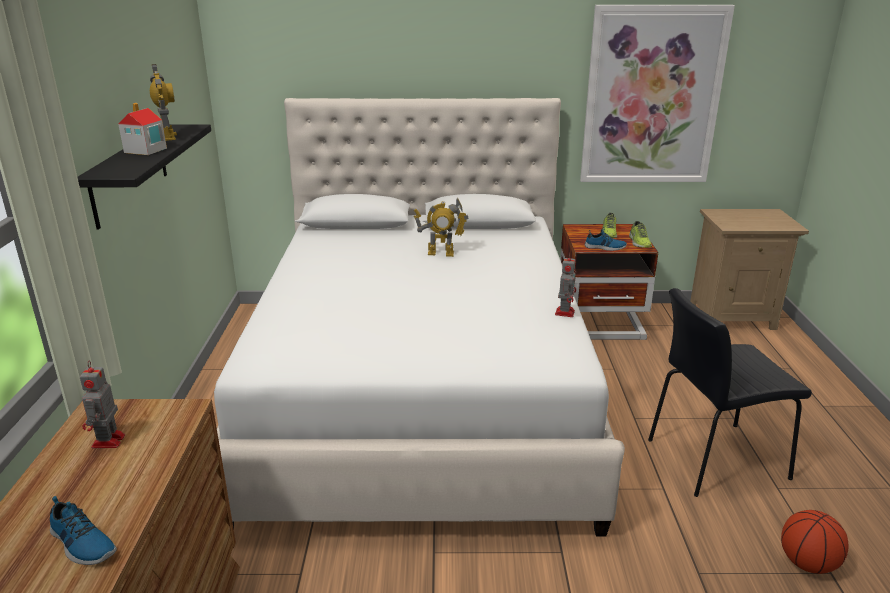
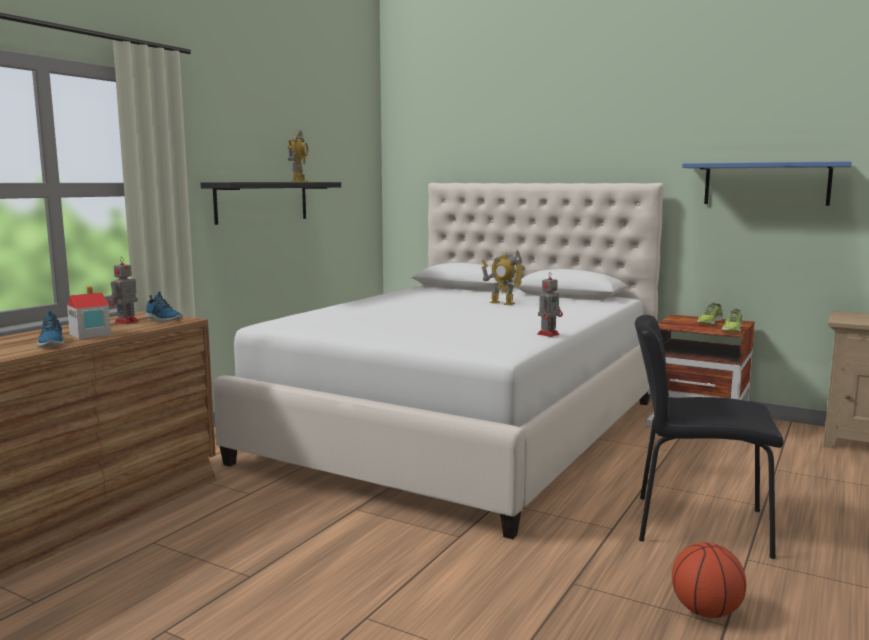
camera: 30 degrees right, 15 degrees down
(145, 150) = (268, 181): toy house -> toy house (89, 334)
(605, 247) = (688, 328): shoe -> shoe (162, 319)
(652, 97) = (766, 184): picture -> blue shelf

